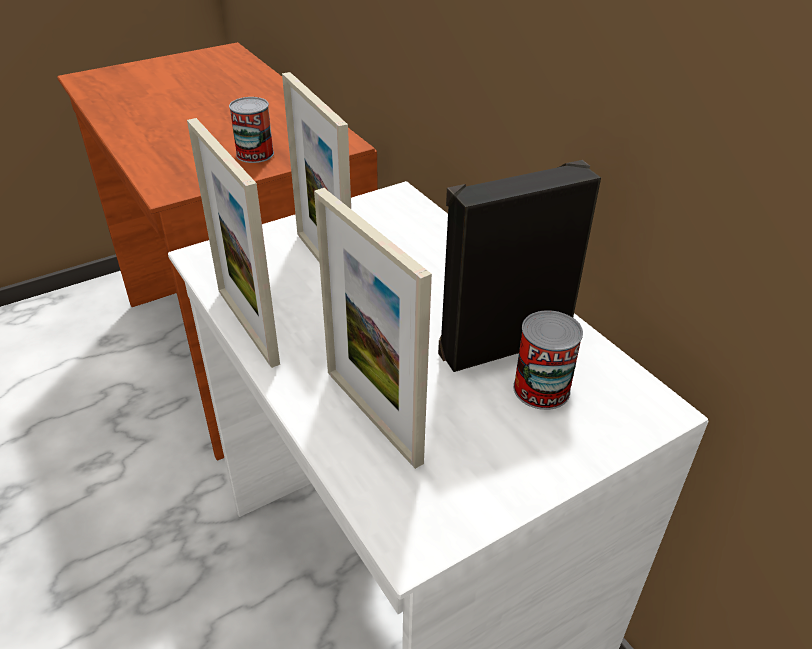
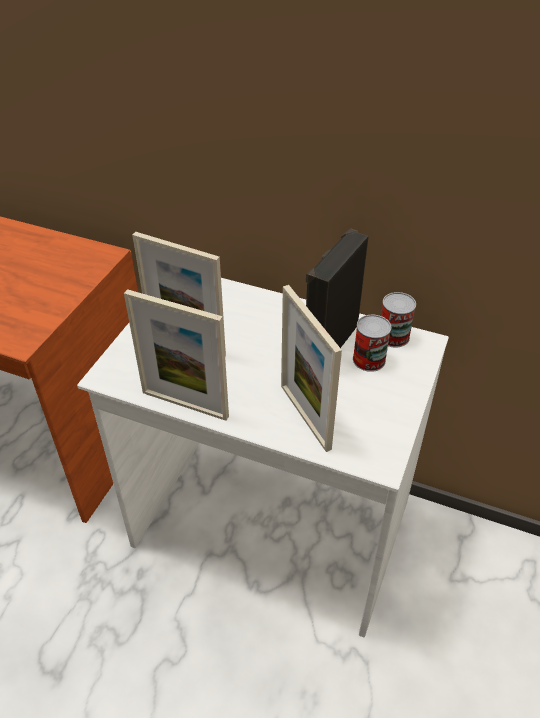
camera: 35 degrees left, 5 degrees up
(255, 154) = (52, 288): can -> can (393, 336)
(372, 415) = (305, 416): picture frame -> picture frame turned 45 degrees clockwise

